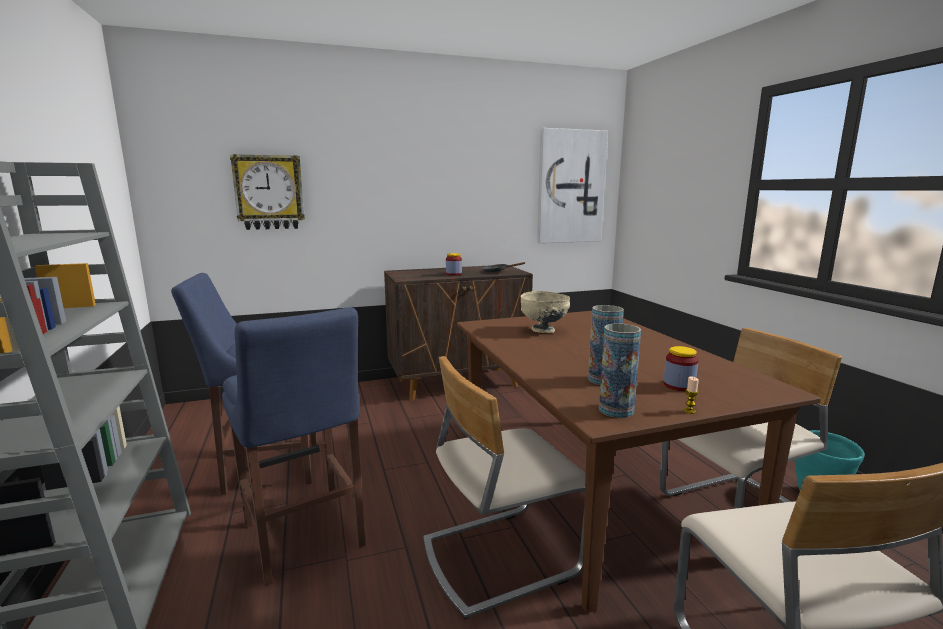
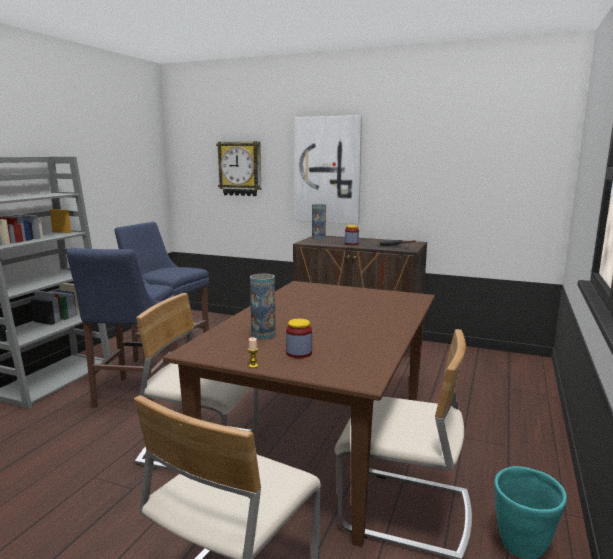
camera: 40 degrees right, 0 degrees up
(543, 331) = (329, 298): beige bowl -> none
(570, 187) = (508, 166): picture -> picture (328, 170)
(616, 410) = (215, 350): vase -> vase (318, 239)

